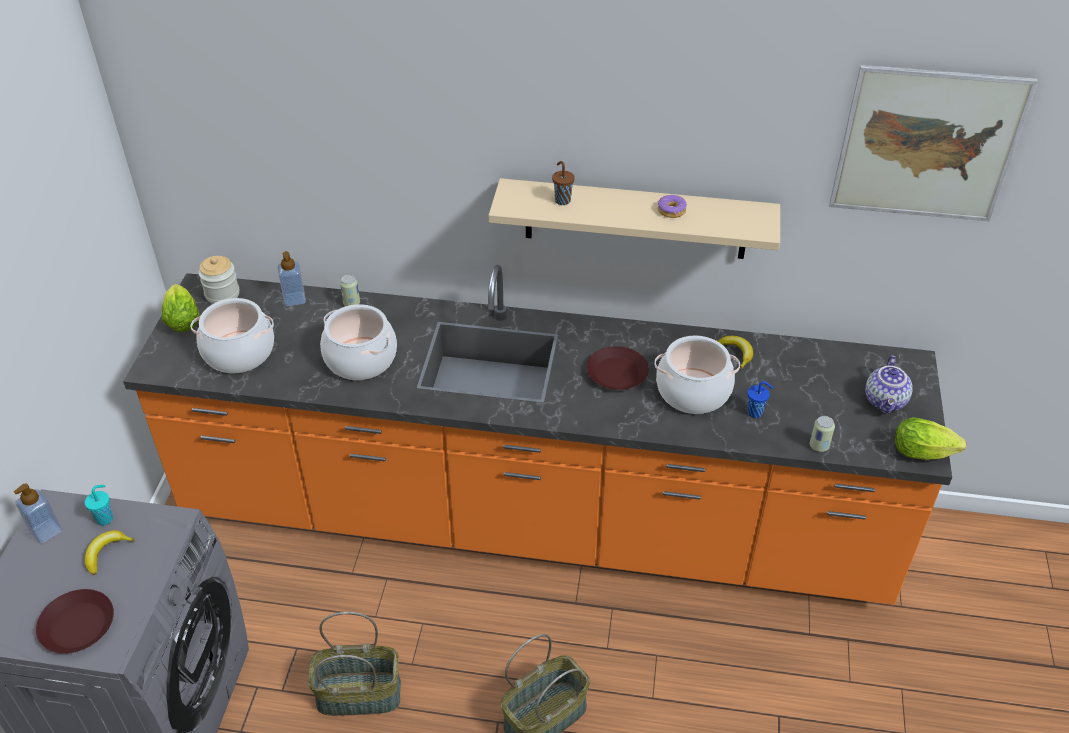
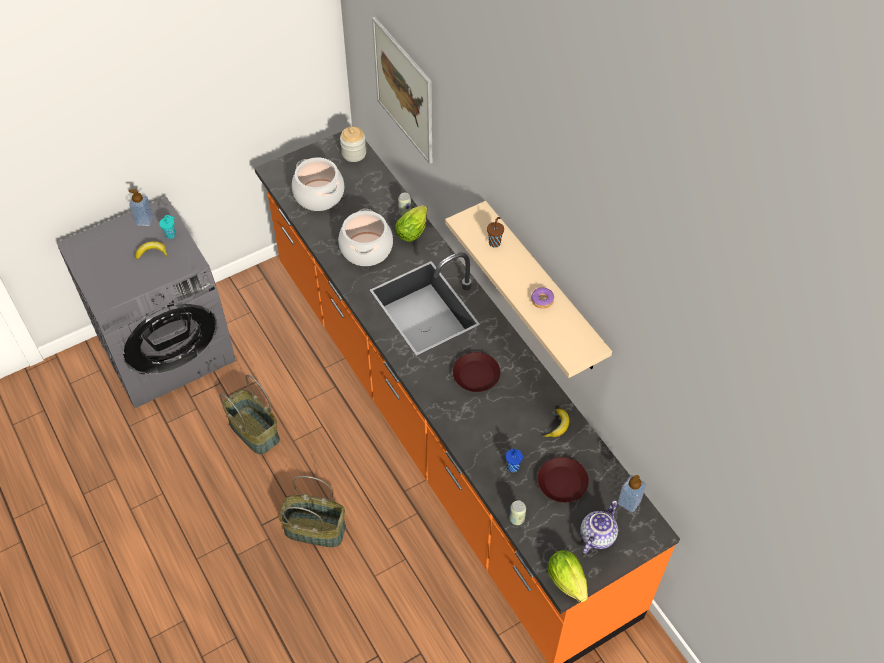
camera: 50 degrees right, 10 degrees up
(78, 625) = (105, 277): brown plate -> brown plate (563, 482)
(182, 319) = (319, 153): lettuce -> lettuce (413, 230)
(294, 299) = (382, 185): soap dispenser -> soap dispenser (629, 502)
(693, 391) = (500, 424): cooking pot -> none
(886, 401) = (596, 535): teapot -> teapot turned 150 degrees clockwise
(927, 144) = (689, 389): picture -> picture (404, 90)

